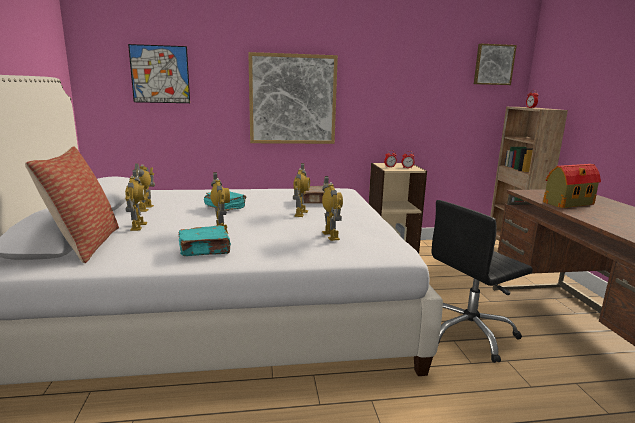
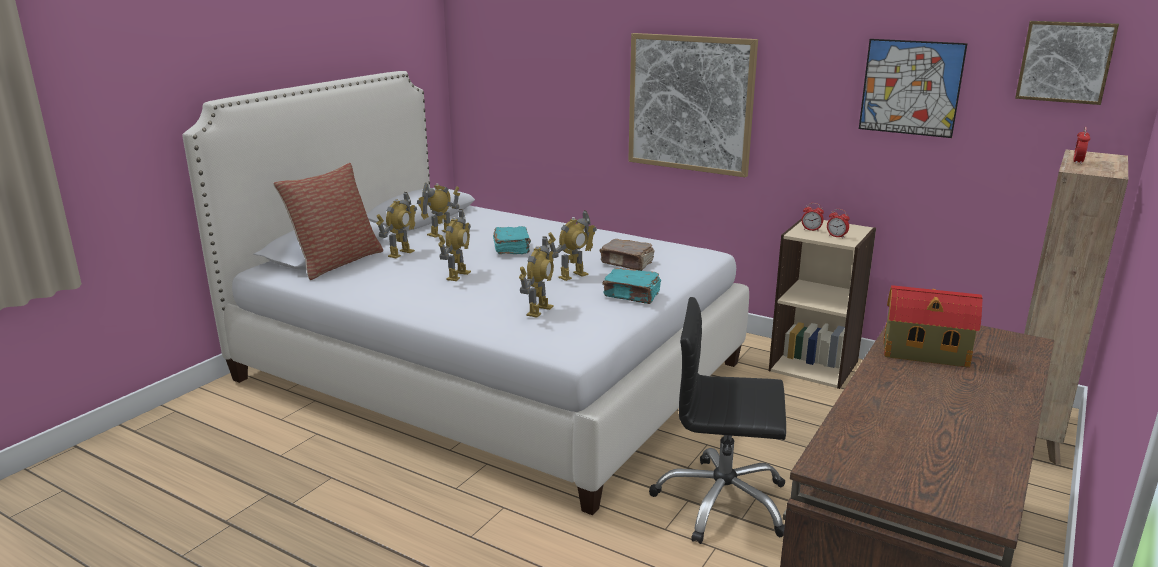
camera: 40 degrees right, 5 degrees up
(160, 74) = (531, 60): picture -> picture (910, 87)
(205, 250) = (407, 293): turquoise book -> turquoise book (632, 295)

